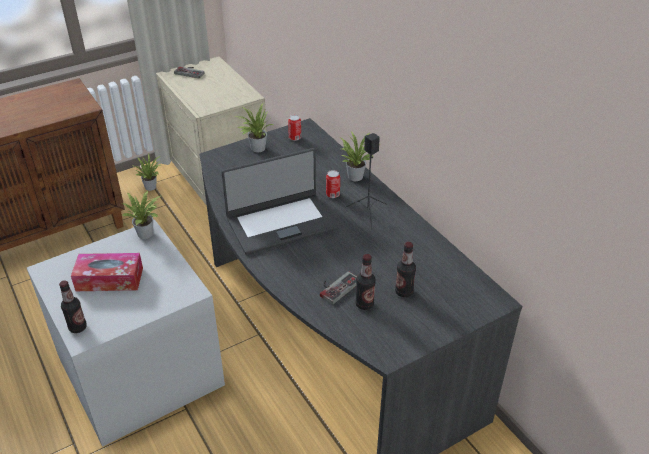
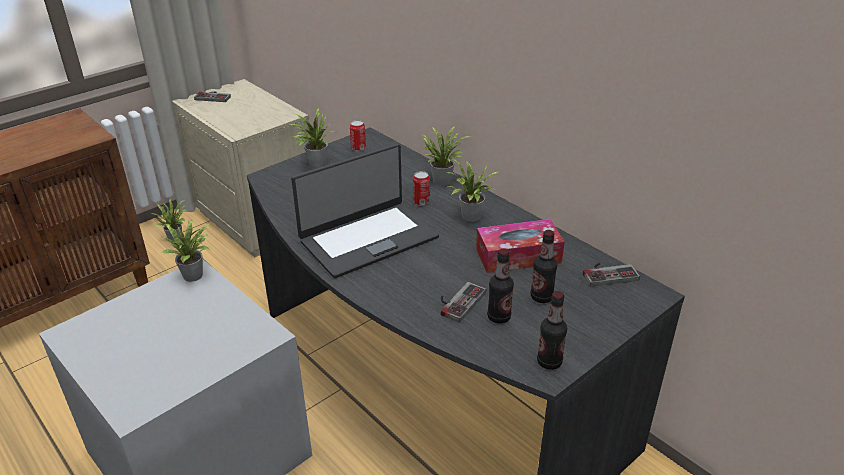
camera: 10 degrees left, 5 degrees down
(77, 327) = (122, 399): bottle -> bottle (549, 362)
(109, 279) = (156, 334): tissue box -> tissue box (518, 256)
(368, 213) = (469, 217): black speaker -> potted plant
(465, 278) = (608, 273): none -> game controller

